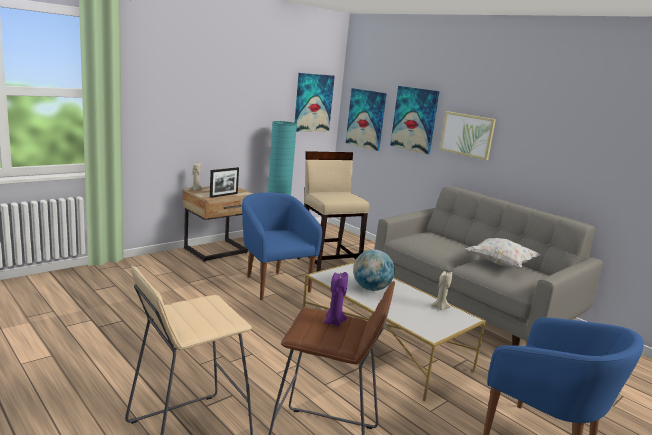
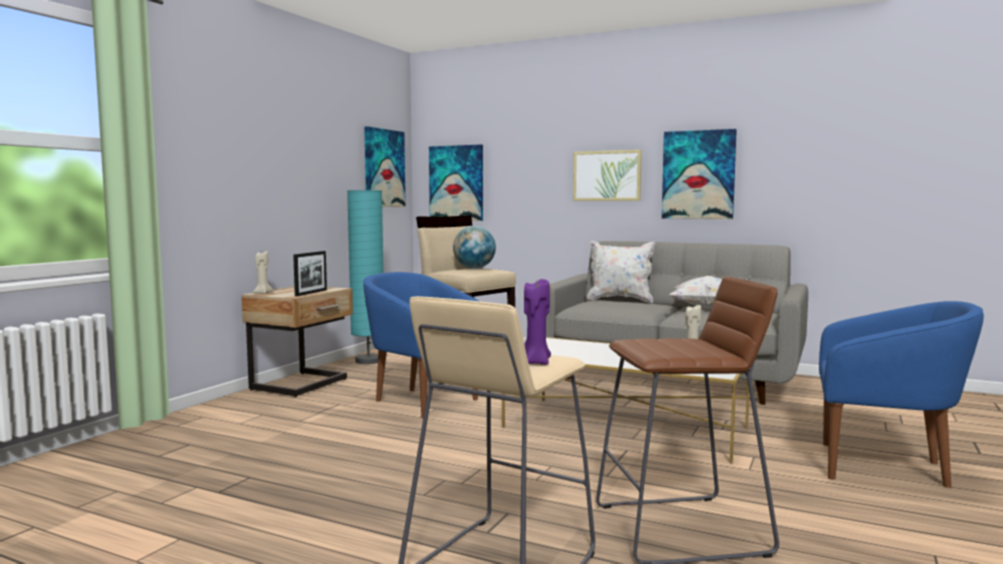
camera: 20 degrees left, 10 degrees down
(334, 322) = (672, 342): purple candle -> purple candle (535, 362)
(371, 288) = (595, 354): globe -> globe (474, 268)
(414, 119) = (530, 170): picture -> picture (698, 175)
(448, 237) = (620, 300): none -> white pillow

